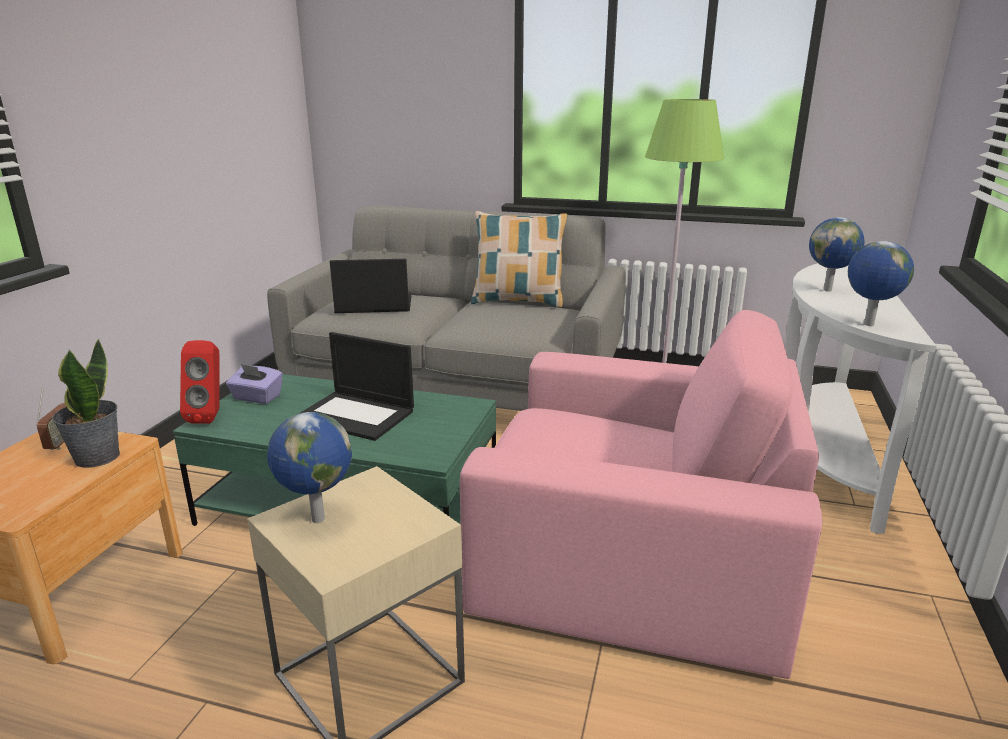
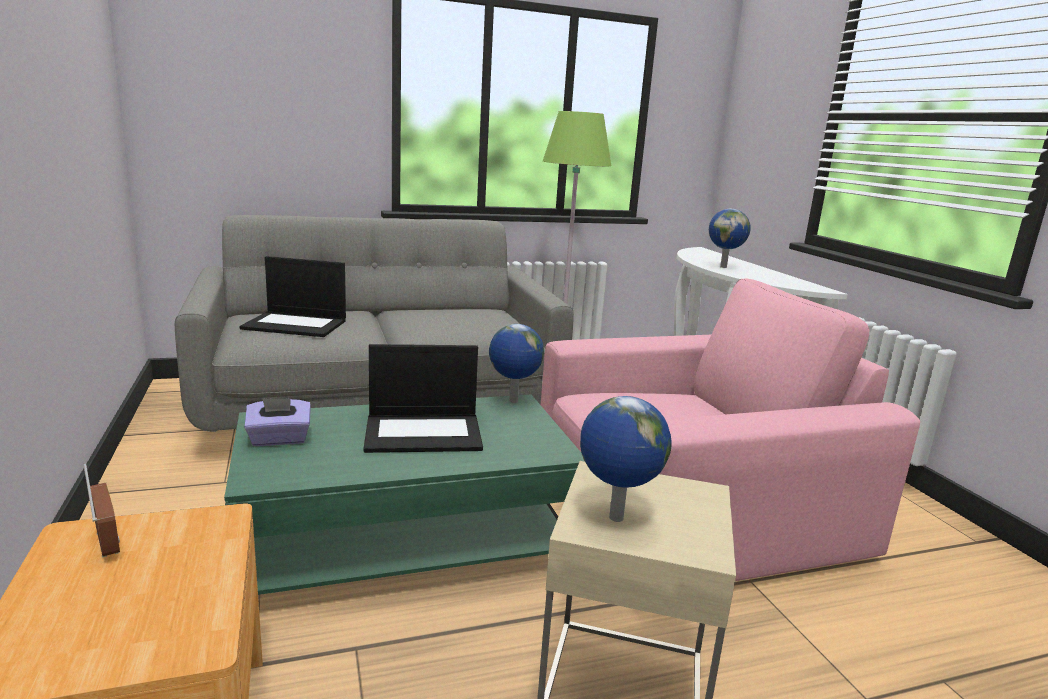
camera: 35 degrees left, 5 degrees down
(96, 457) = (198, 546): potted plant -> none
(211, 416) = (251, 470): red speaker -> none
(373, 305) = (296, 324): laptop -> laptop turned 135 degrees counterclockwise
(518, 301) = (438, 306): pillow -> none
(868, 324) = (791, 285): globe -> globe (513, 401)

